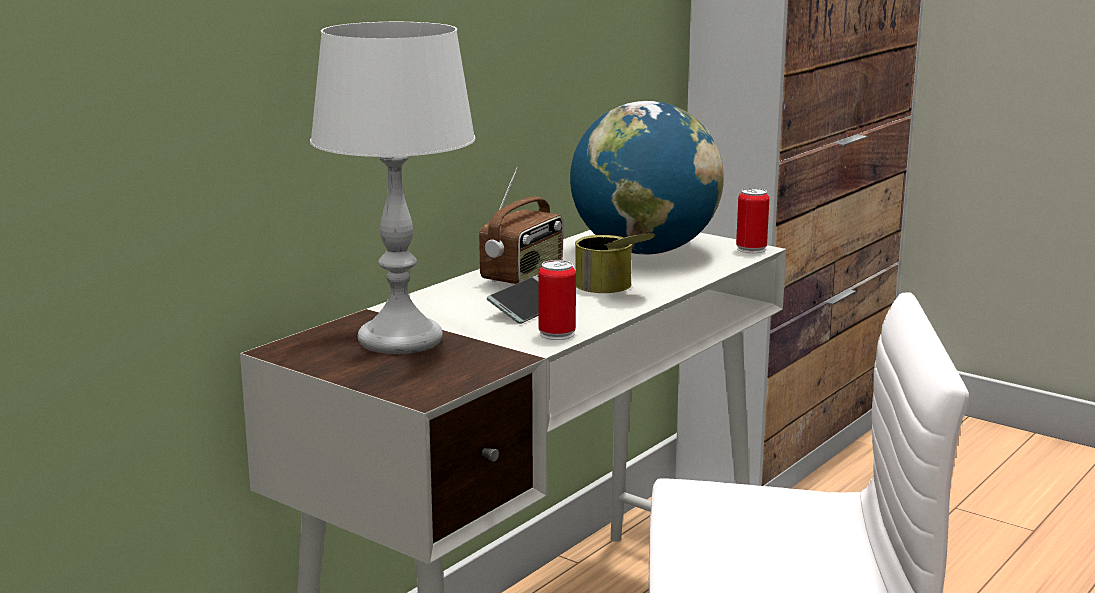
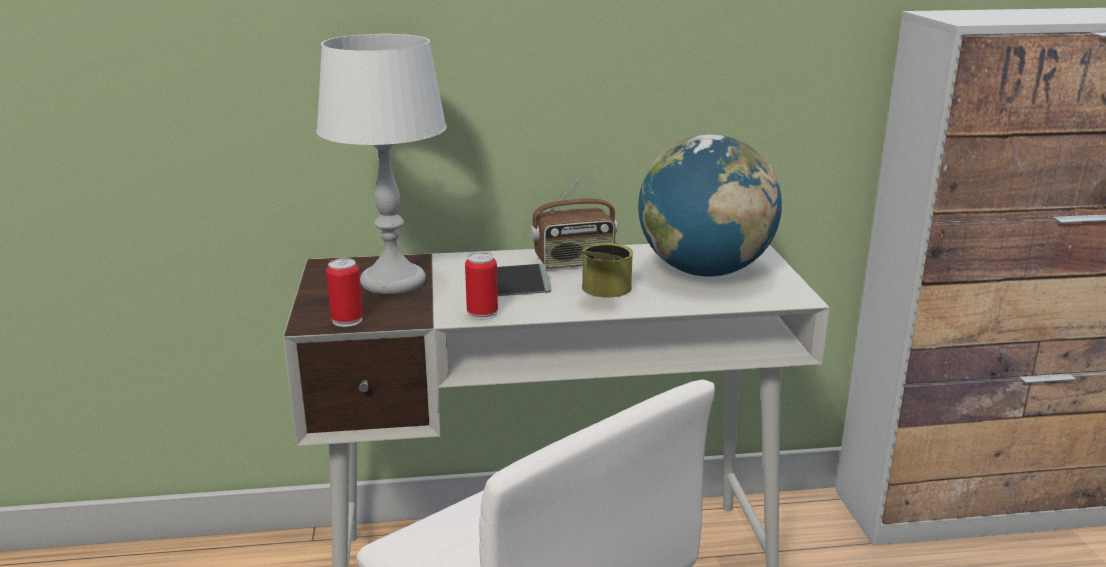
camera: 45 degrees right, 5 degrees up
(751, 249) = (795, 297): can -> can (347, 320)

